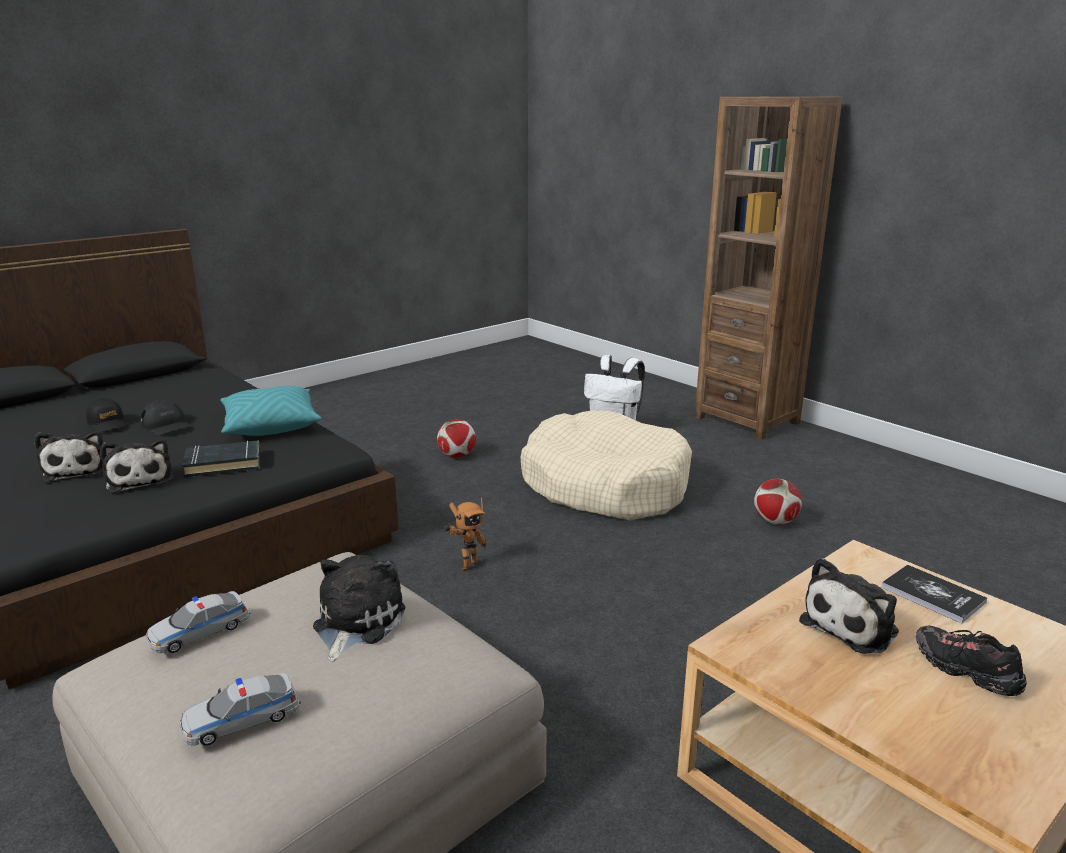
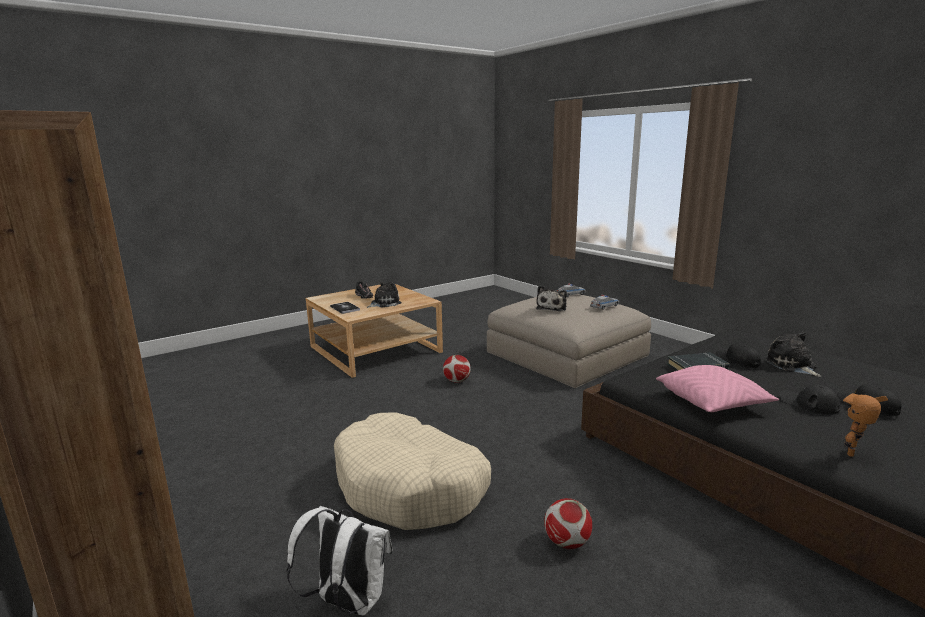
camera: 175 degrees left, 5 degrees down
(140, 479) = (737, 361): plush toy -> black cap
(270, 425) = (712, 402): turquoise pillow -> pink pillow
(466, 565) = (528, 419): toy robot -> toy robot (854, 453)
(775, 521) = (298, 443): football -> football (457, 381)

